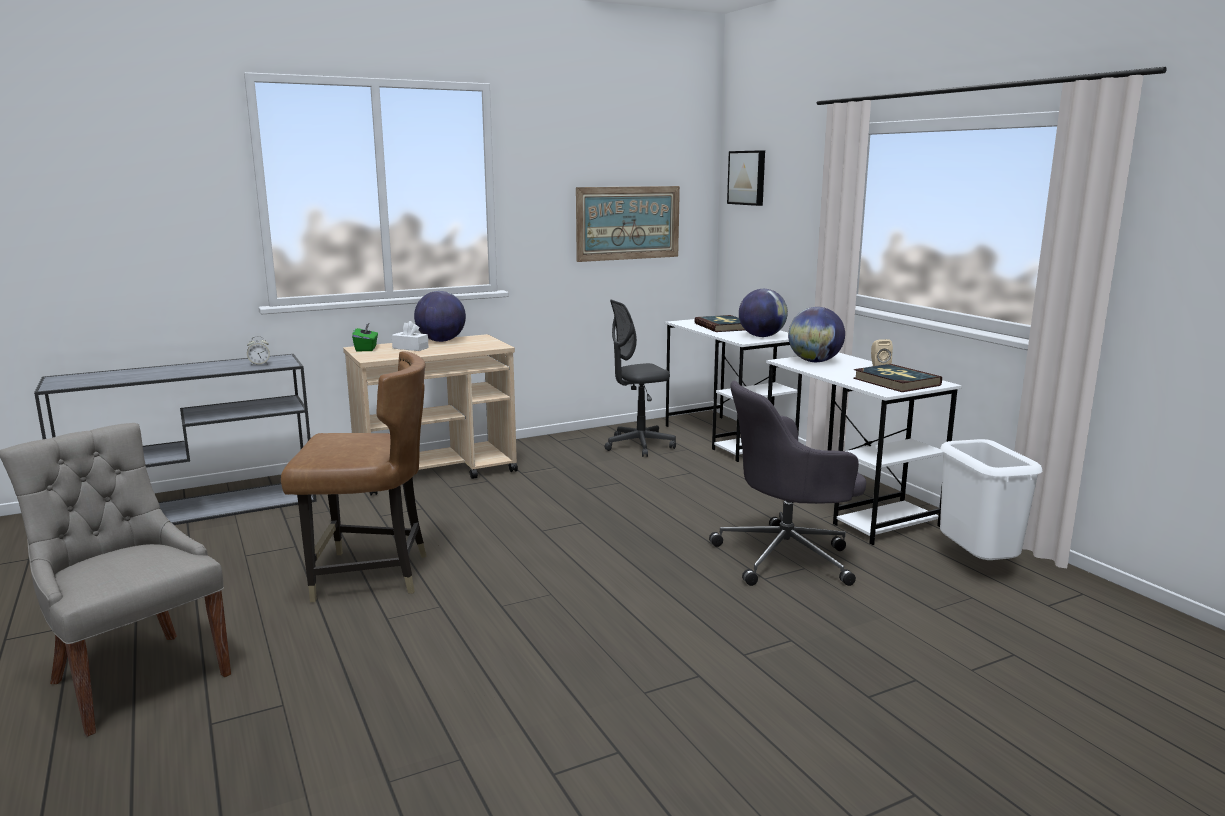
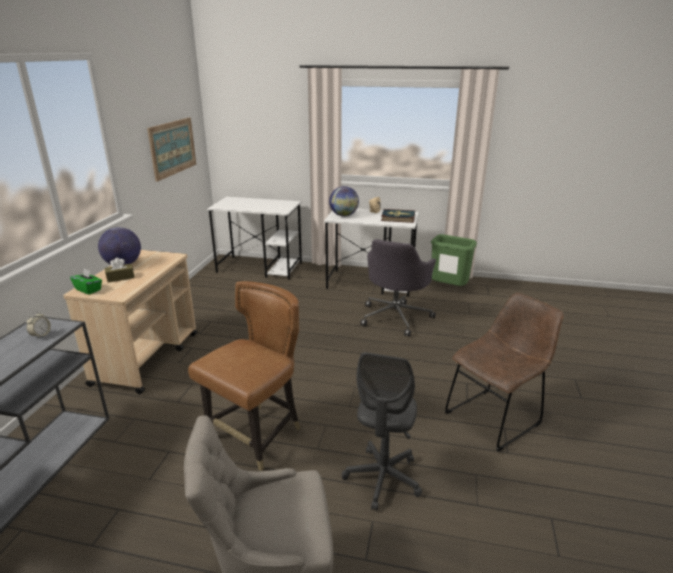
camera: 50 degrees left, 10 degrees up
(410, 348) = (120, 277): white tissue box -> brown tissue box
(639, 446) = (227, 289): grey office chair -> grey office chair (383, 478)
(640, 733) = (495, 416): none -> brown chair
(723, 326) = (247, 204): book -> none
(748, 178) = (232, 109): picture -> none
(761, 336) = (282, 206): globe -> none
(974, 565) = (448, 289): white trash can -> green trash can

